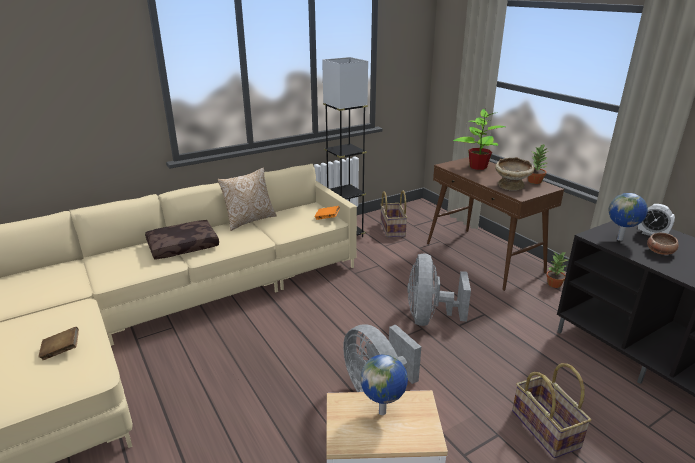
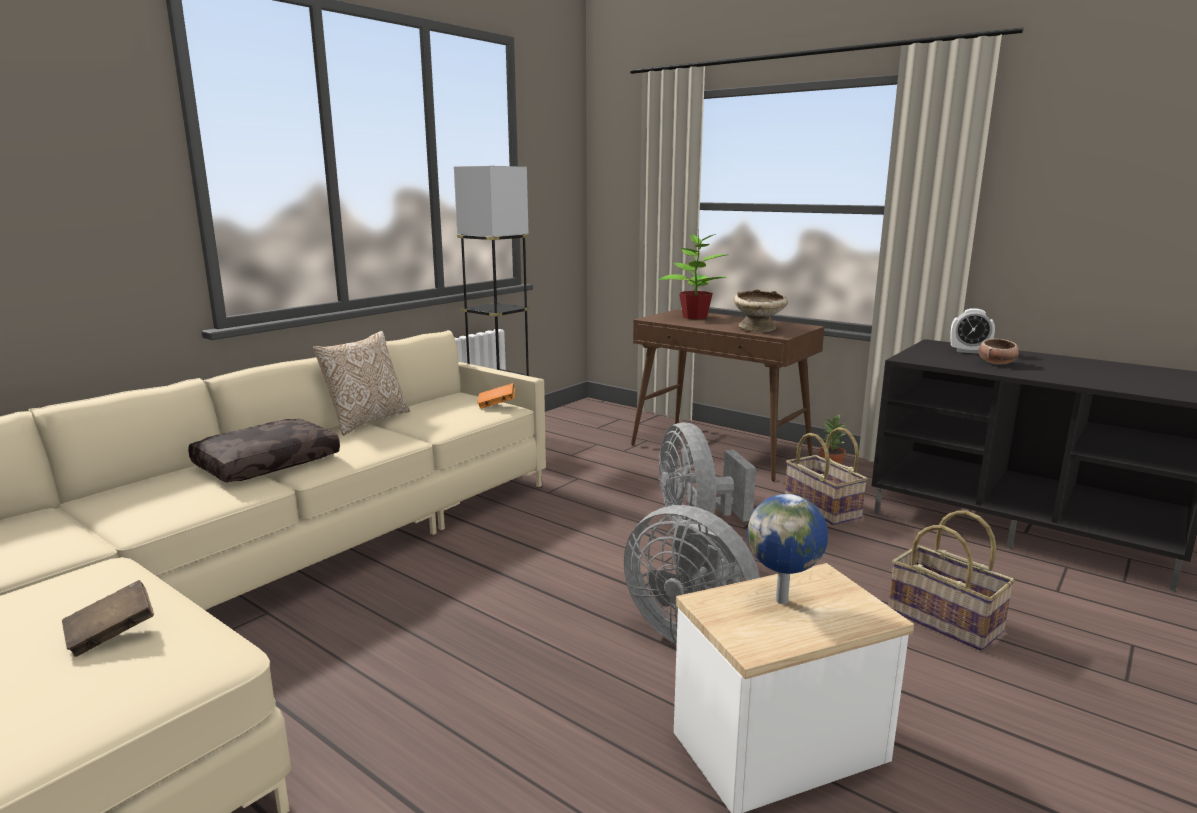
camera: 20 degrees left, 10 degrees down
(392, 229) = (568, 435): basket -> basket (820, 508)
(535, 181) = (782, 323): potted plant -> none
(620, 239) = (941, 358): globe -> none

